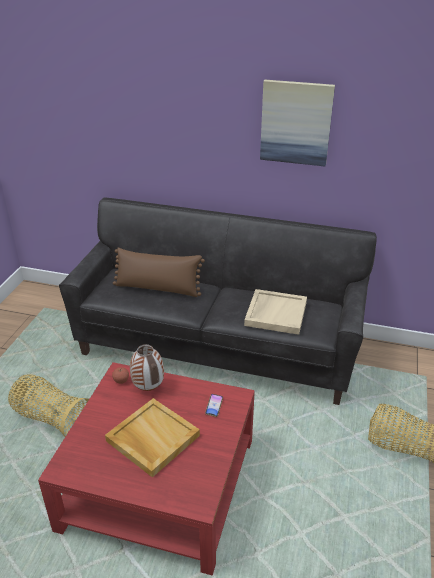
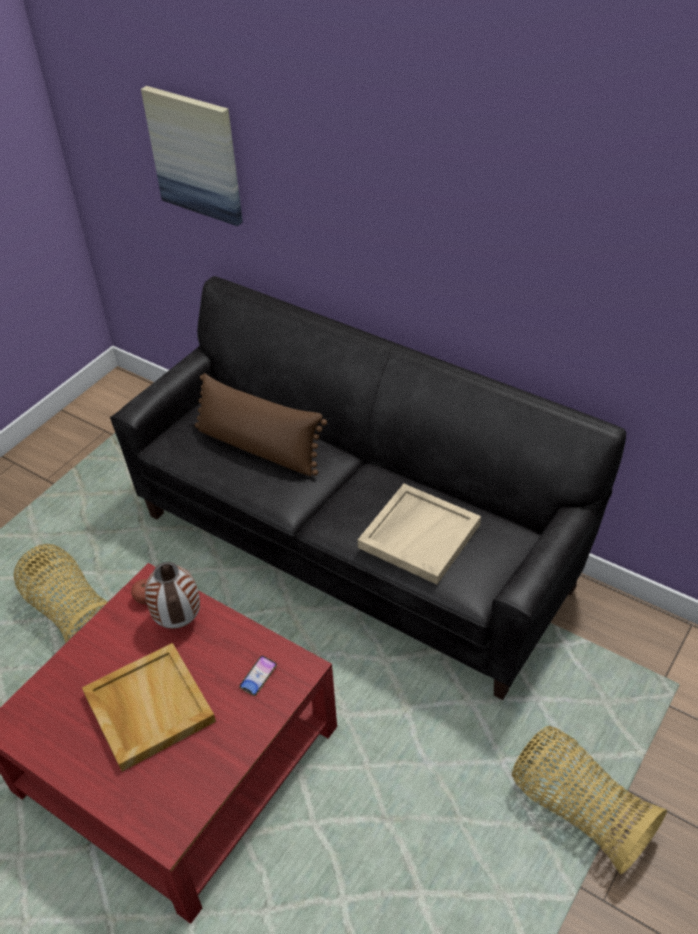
camera: 20 degrees right, 10 degrees up
(296, 123) = (500, 220): picture -> picture (195, 155)

